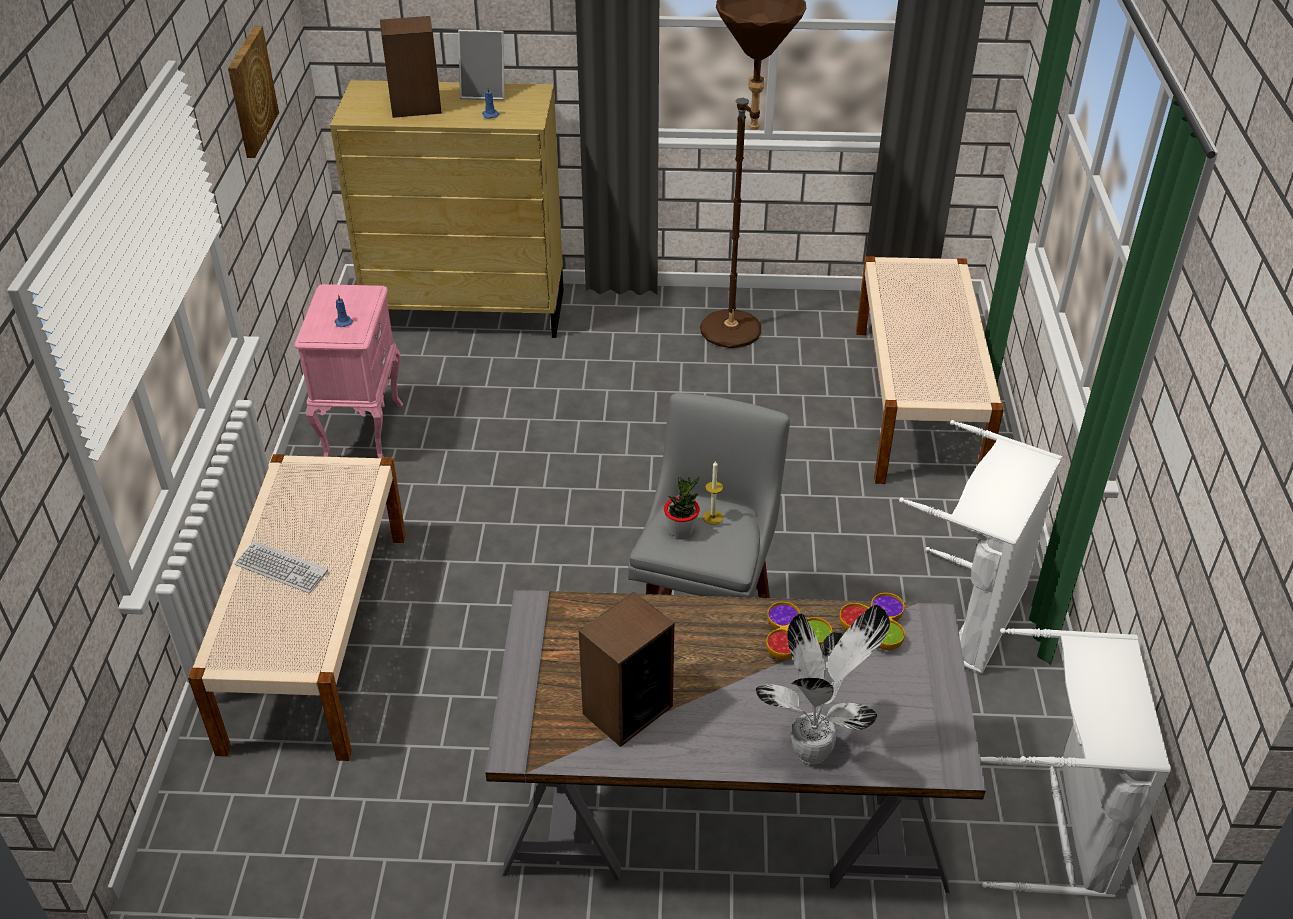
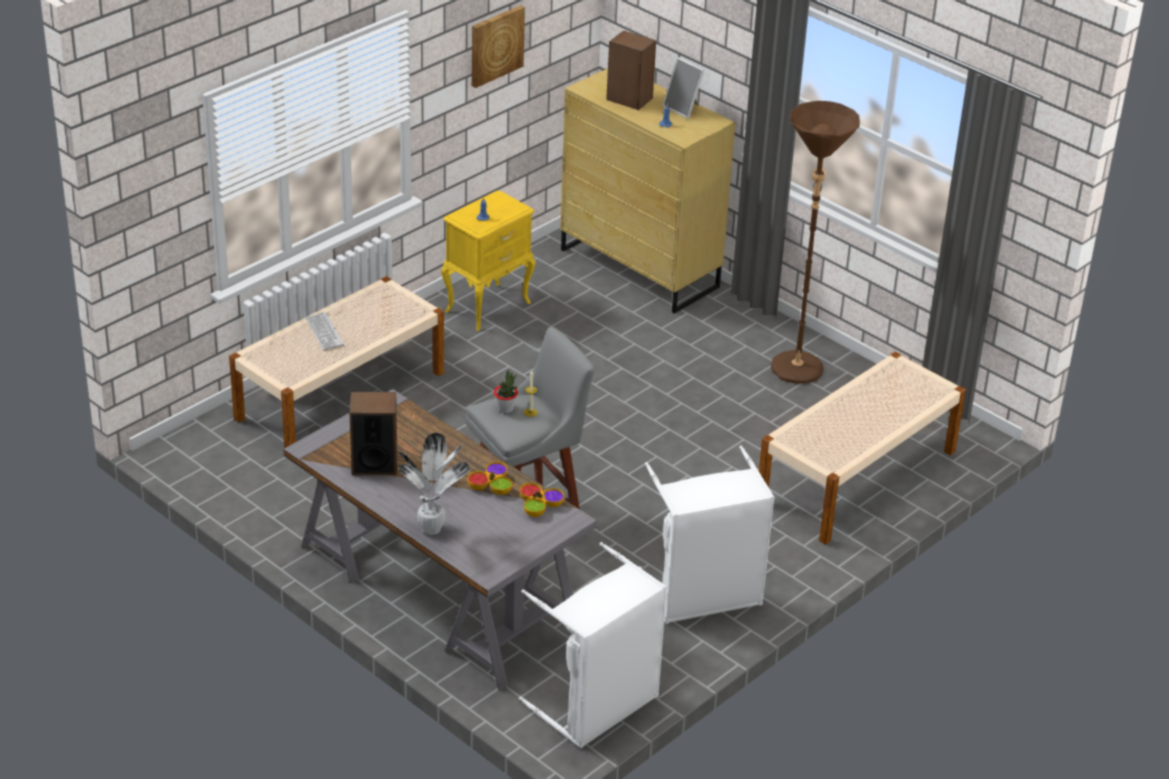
camera: 40 degrees right, 5 degrees down
(363, 433) = (488, 307): pink nightstand -> yellow nightstand

